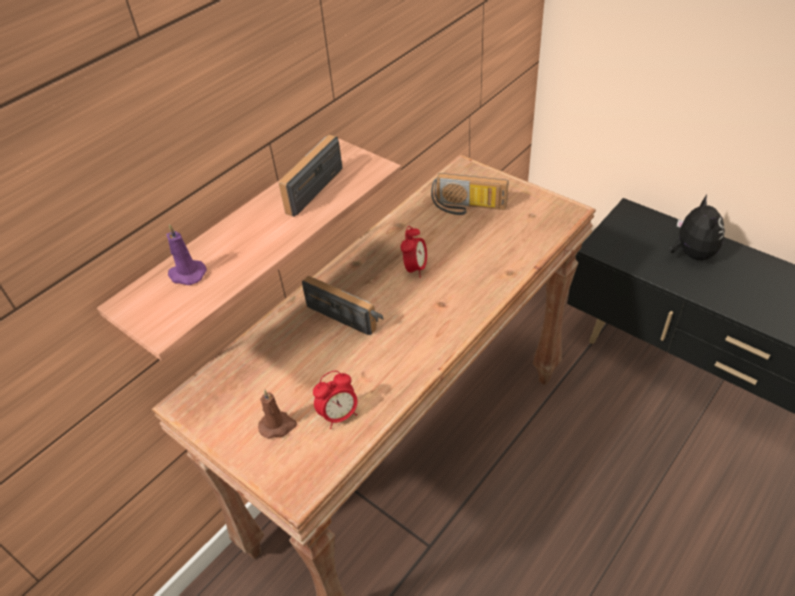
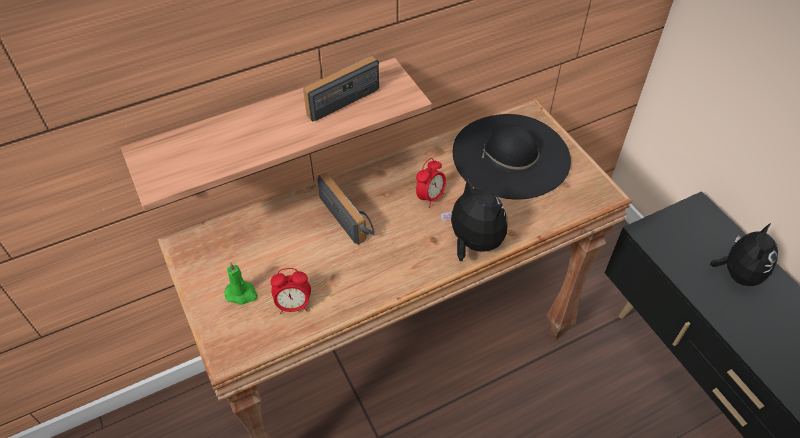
camera: 20 degrees right, 5 degrees up
(186, 274) = (200, 143): purple candle -> none
(278, 426) = (242, 294): brown candle -> green candle
(468, 208) = (511, 155): radio -> black hat
(480, 293) = (473, 243): none -> plush toy

